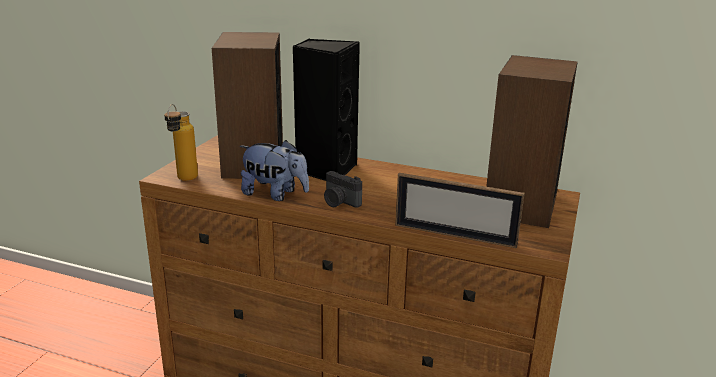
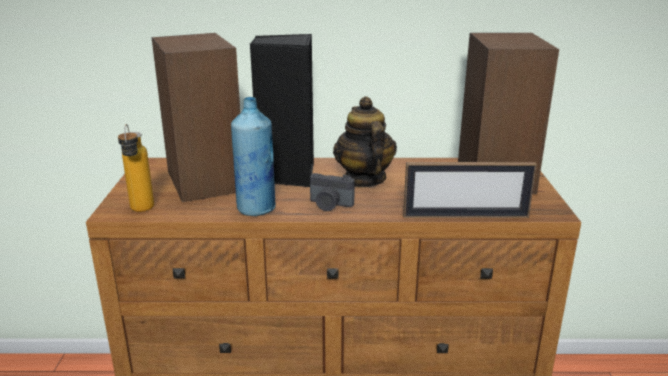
camera: 20 degrees left, 0 degrees up
(275, 194) = (256, 209): plush toy -> blue bottle
(390, 185) = (364, 180): none -> teapot

